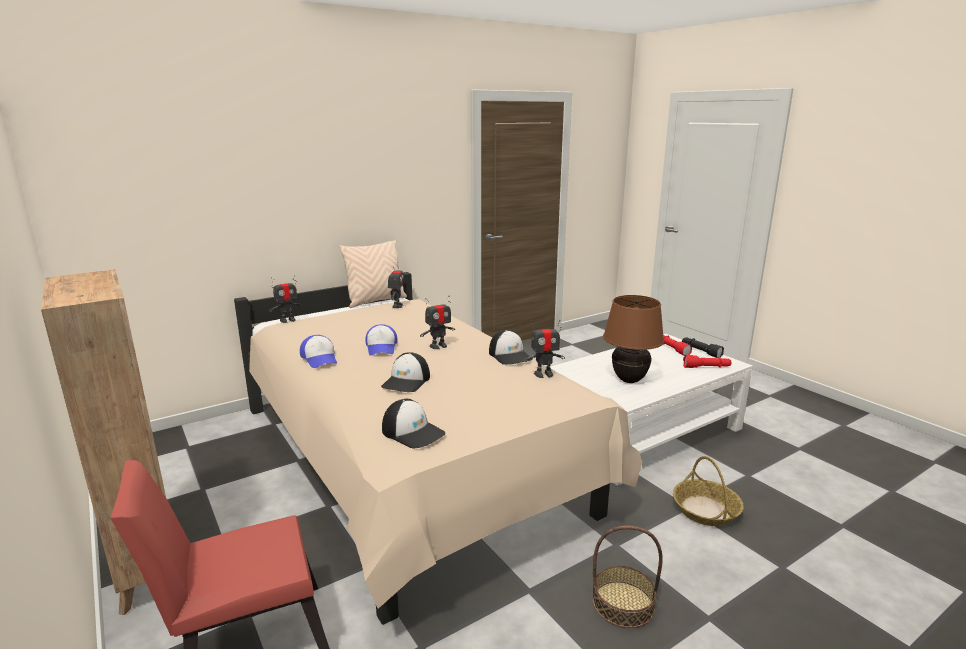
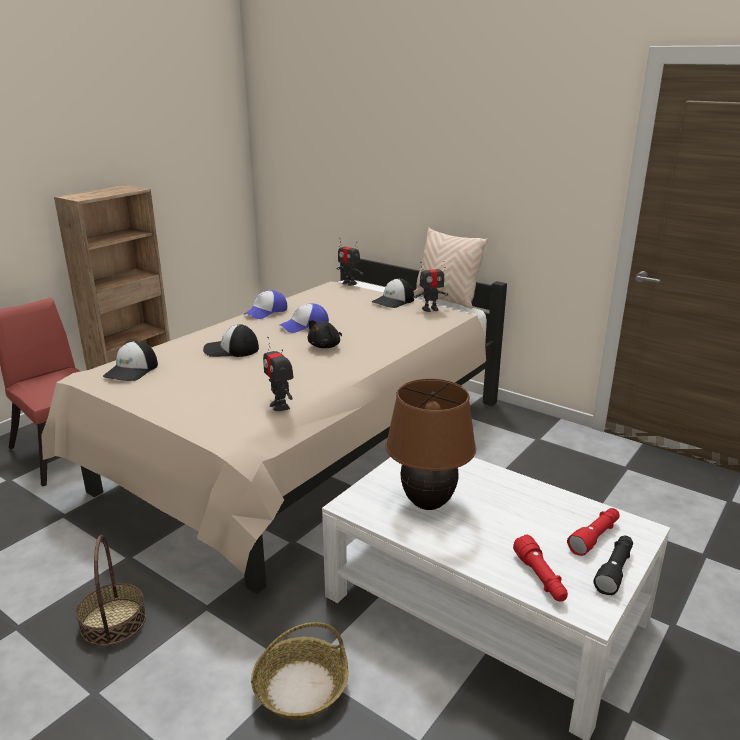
camera: 70 degrees right, 5 degrees up
(438, 346) = (325, 346): toy robot -> black plush toy
(510, 355) = (322, 382): cap -> cap (393, 301)

